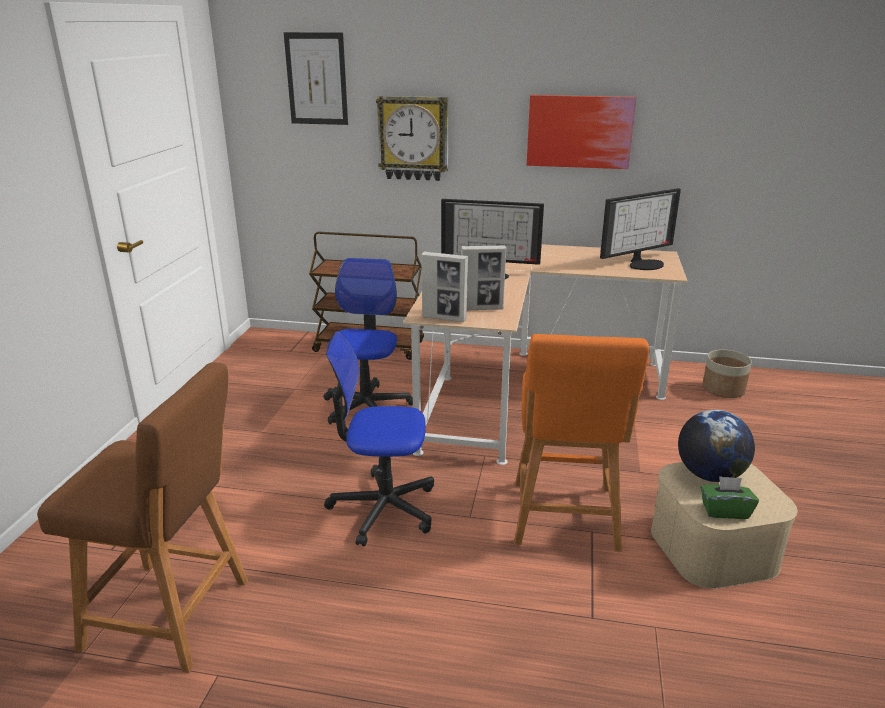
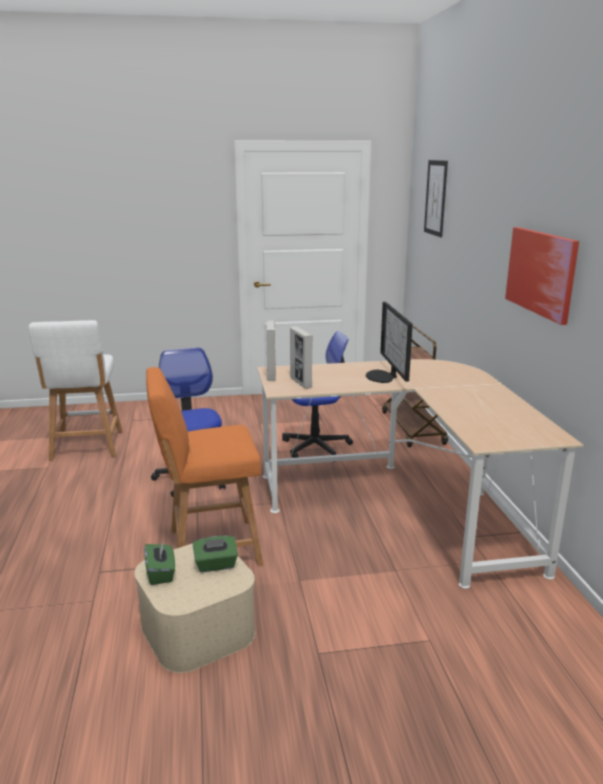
camera: 70 degrees right, 5 degrees down
(174, 615) = (86, 447): brown stool -> white stool
(413, 138) = (464, 256): wall clock -> none
(643, 264) = (503, 429): monitor -> none
(709, 475) = (216, 565): globe -> green tissue box
(723, 390) = (534, 634): planter -> none

